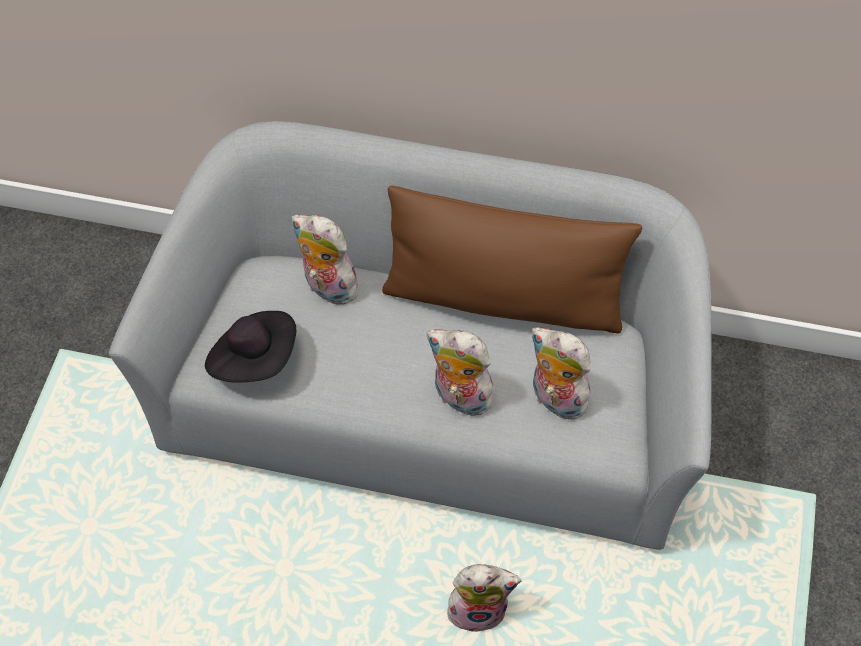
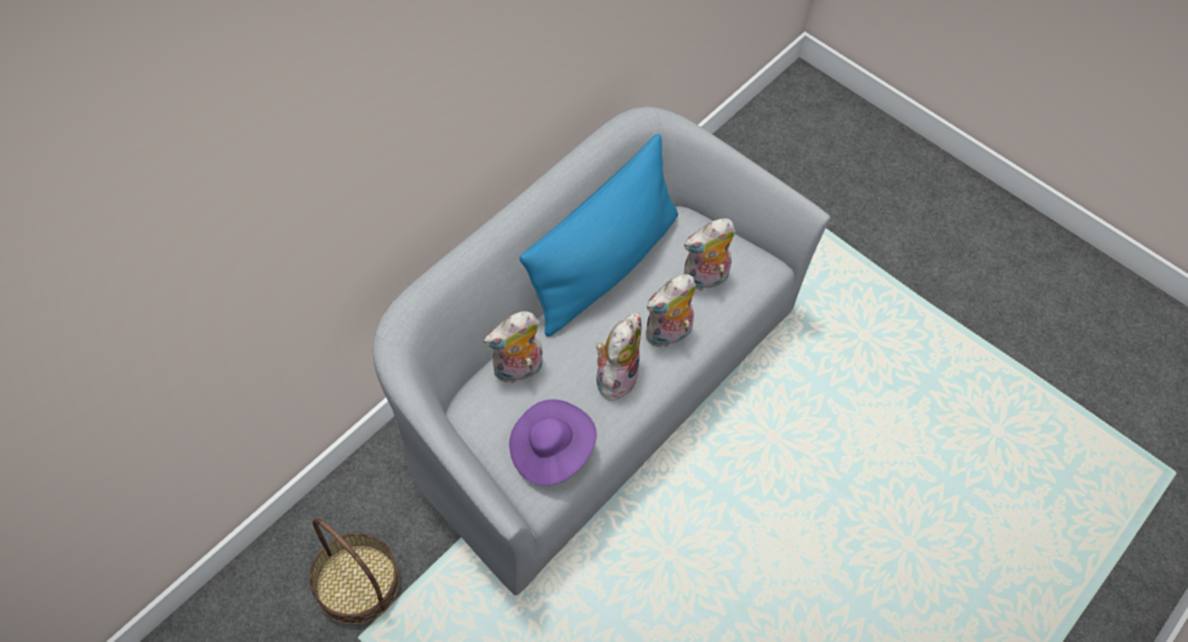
camera: 65 degrees left, 0 degrees up
(110, 320) = (356, 583): none -> basket
(255, 358) = (550, 451): black hat -> purple hat
(478, 608) = (769, 441): plush toy -> plush toy (615, 376)
(503, 298) = (603, 266): brown pillow -> blue pillow

